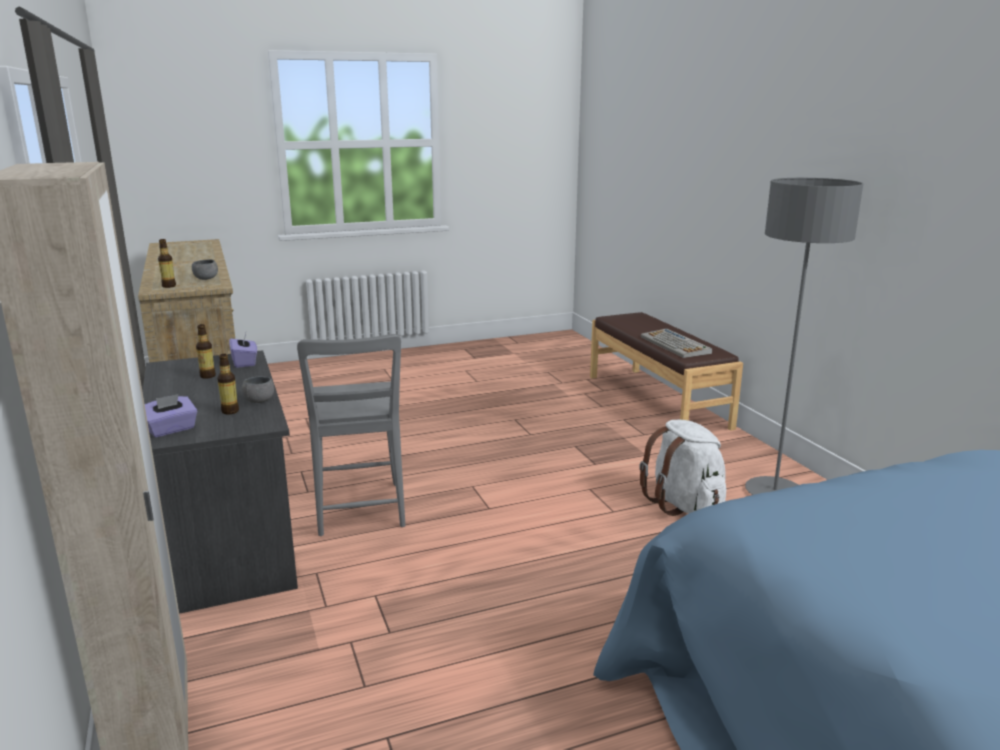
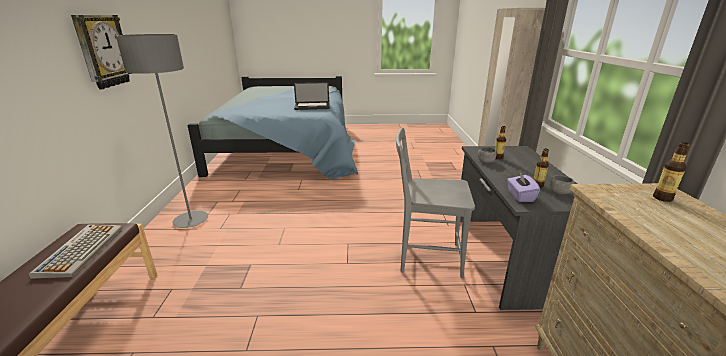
camera: 160 degrees left, 5 degrees up
(171, 430) = (521, 152): purple tissue box -> none
(206, 279) = (639, 213): grey bowl -> grey bowl (559, 192)
(360, 512) = (426, 257): grey chair -> grey chair turned 90 degrees counterclockwise
(684, 505) = (245, 223): white backpack -> none
(858, 556) = (312, 107): none -> laptop
(875, 203) = (102, 51): none -> wall clock

